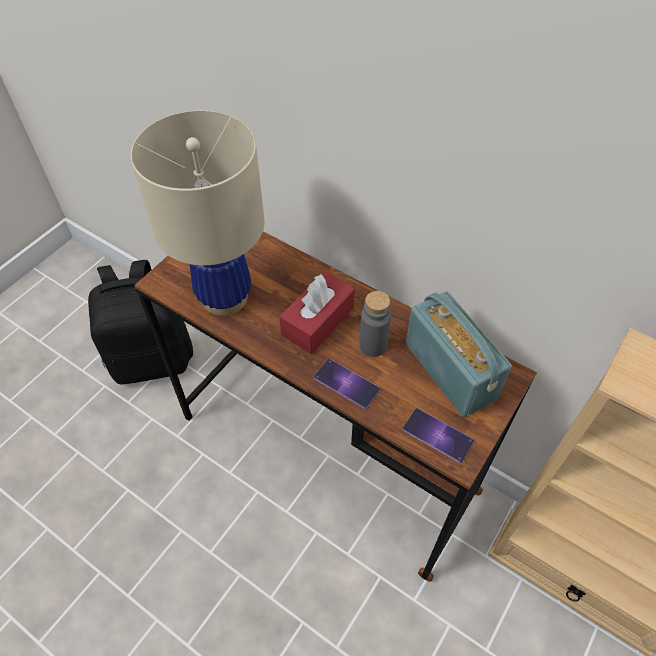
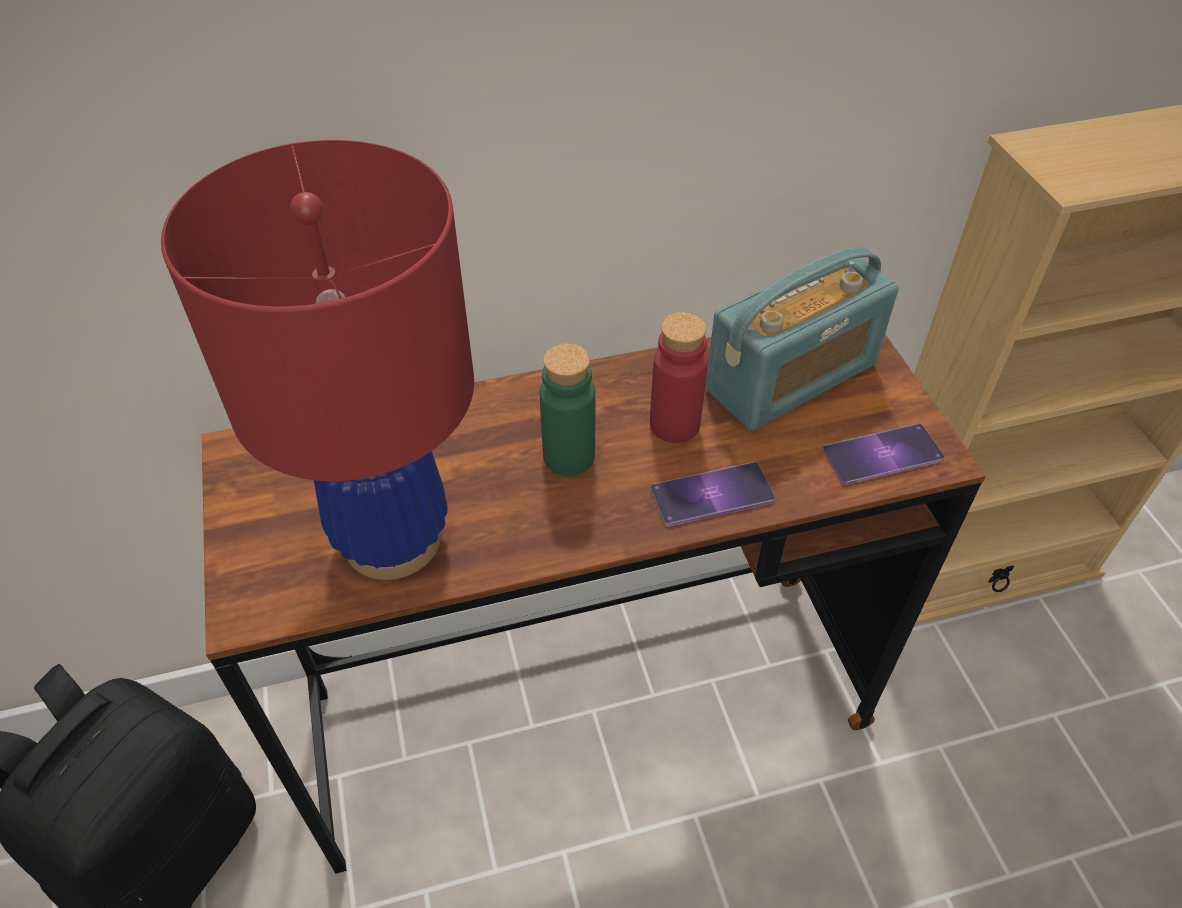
camera: 50 degrees left, 5 degrees down
(224, 297) = (391, 539): beige table lamp -> red table lamp
(318, 321) = (569, 456): red tissue box -> green bottle
(373, 345) = (674, 425): grey bottle -> red bottle
(450, 370) = (791, 377): radio -> radio turned 135 degrees clockwise

